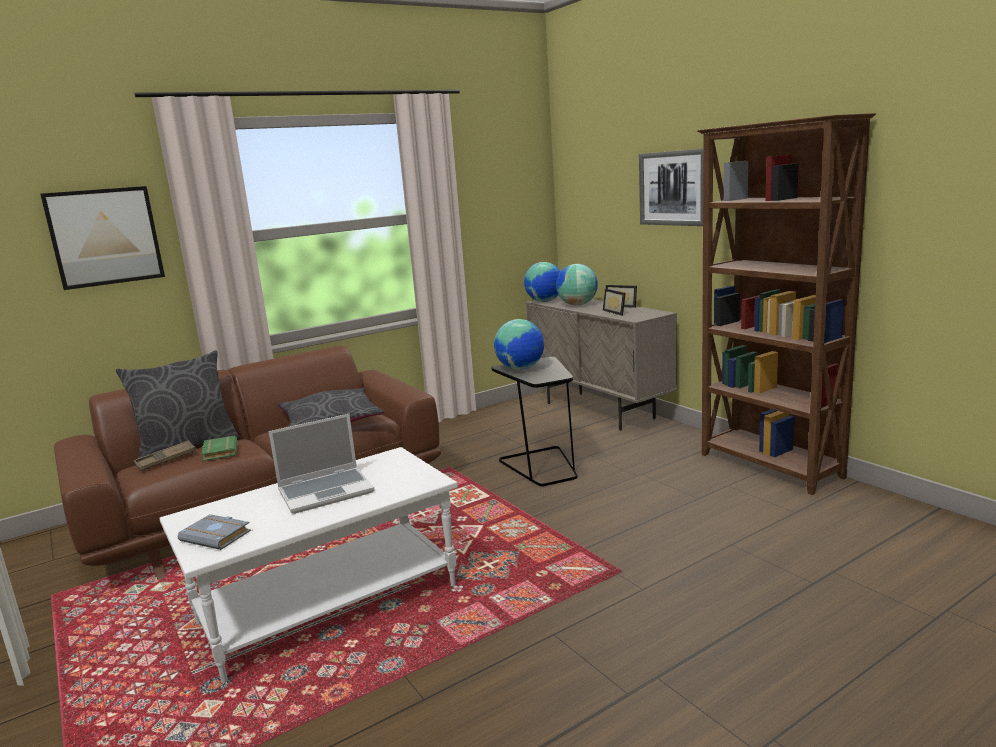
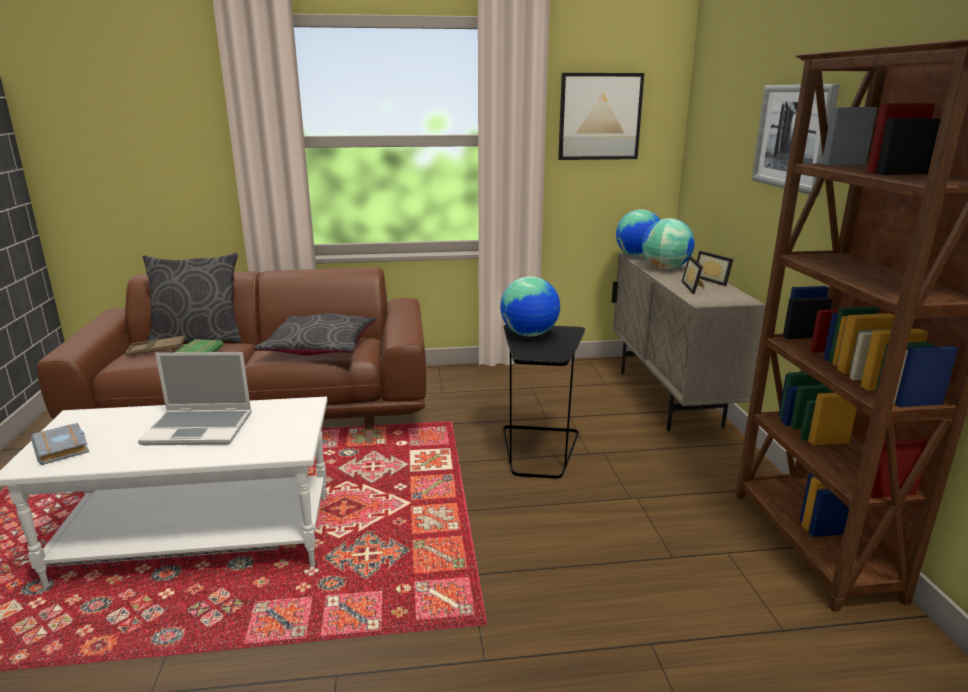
camera: 25 degrees right, 5 degrees up
(105, 237) = (170, 128): picture -> picture (599, 117)

